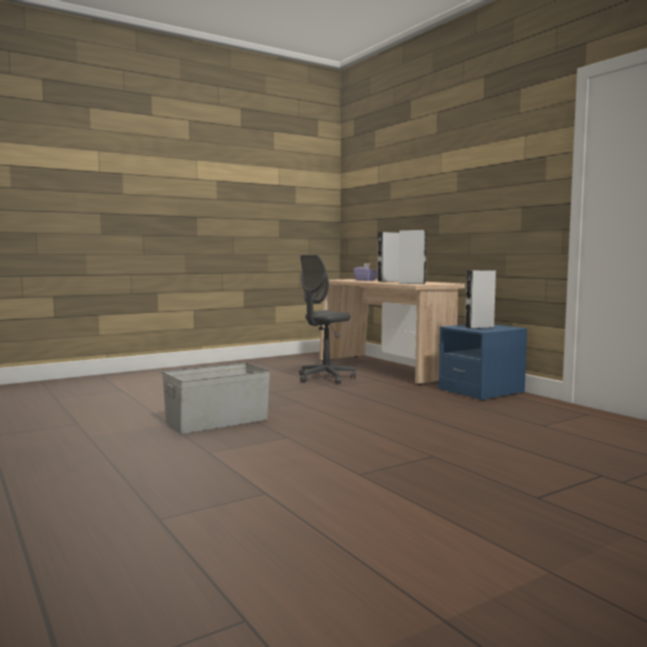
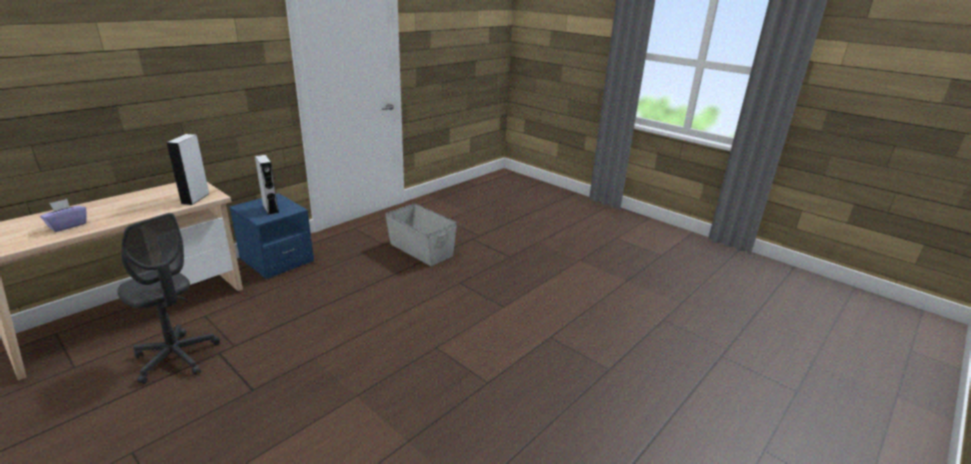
camera: 105 degrees left, 20 degrees up
(218, 421) = (393, 403): grey storage box -> grey storage box (421, 249)
(389, 281) = (117, 210): grey speaker -> none

